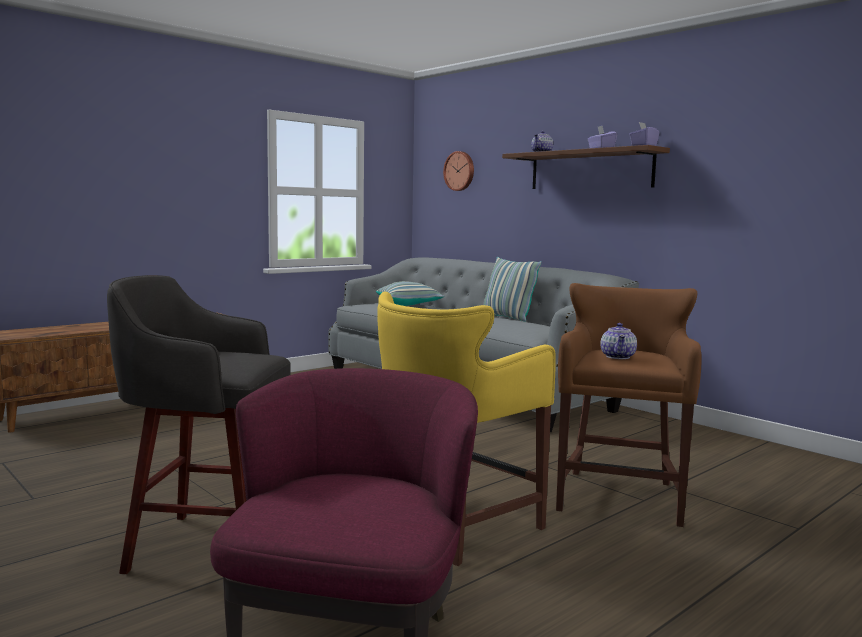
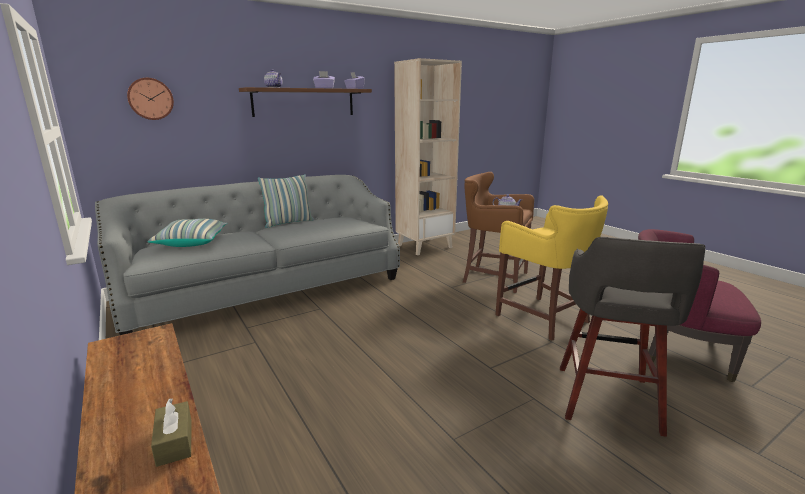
camera: 80 degrees left, 10 degrees up
(95, 329) = (174, 442): none -> brown tissue box
(730, 445) = (425, 246): none -> beige bookcase

